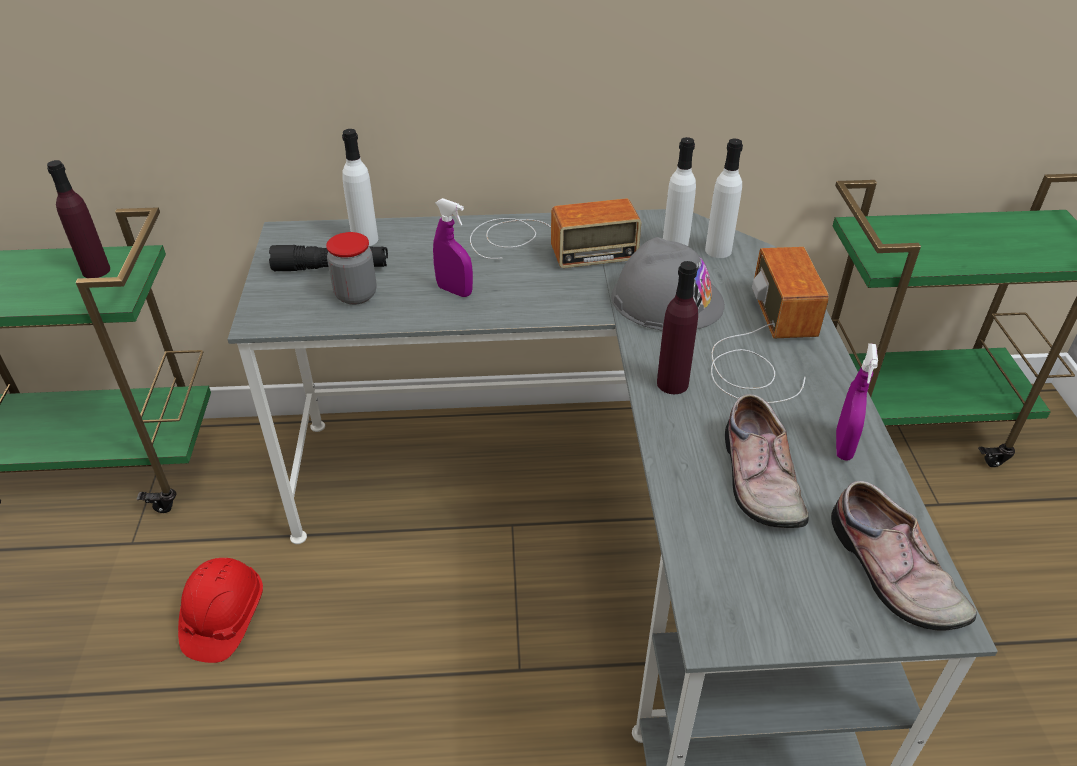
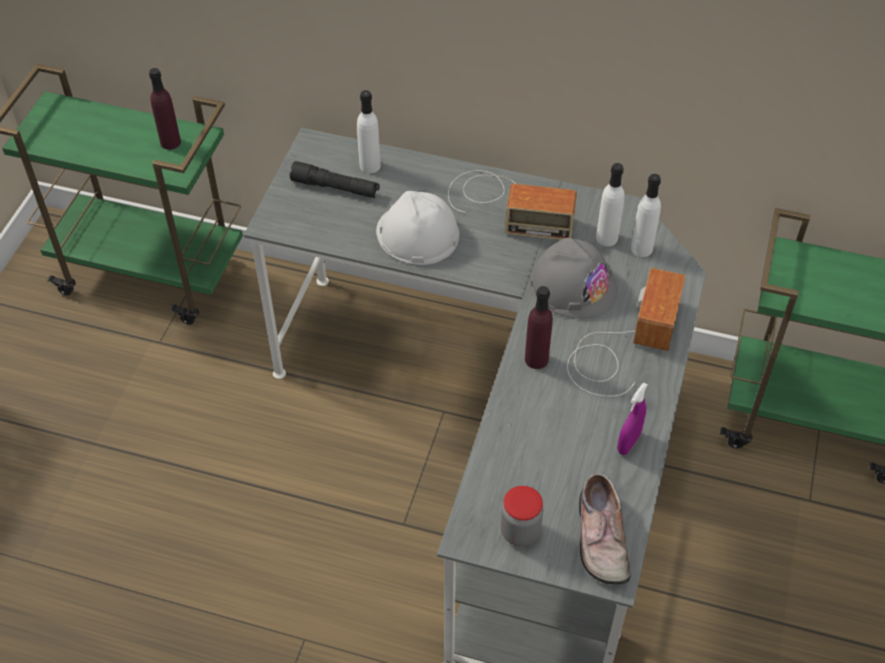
camera: 20 degrees right, 10 degrees up
(224, 619) = (209, 421): red hard hat -> none
(356, 295) = (344, 218): jar -> jar (520, 532)
(454, 291) = (417, 234): purple spray bottle -> white hard hat
(756, 478) = (552, 448): shoe -> none

